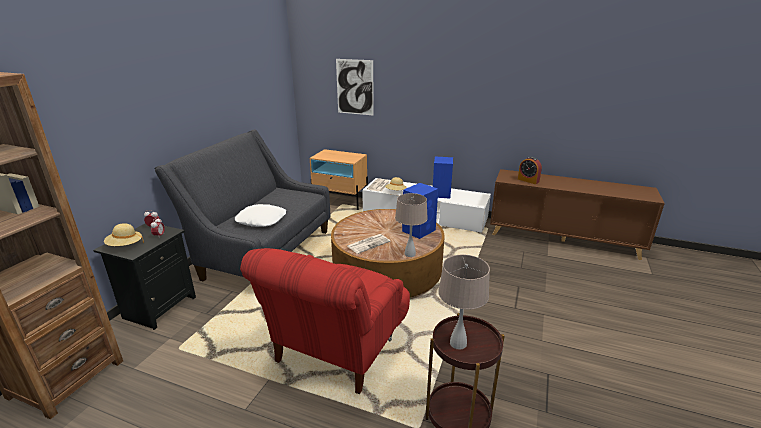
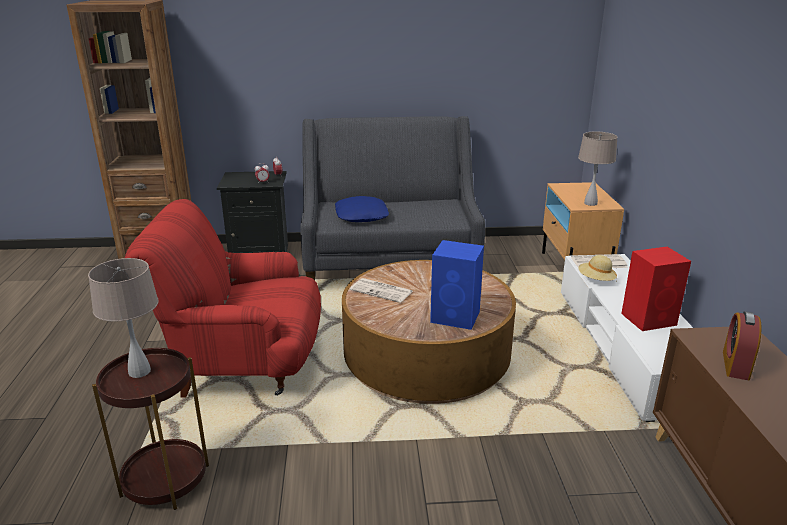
camera: 65 degrees right, 0 degrees up
(125, 245) = (238, 178): beige hat -> none
(261, 220) = (362, 215): white pillow -> blue pillow
(355, 87) = (637, 90): picture -> none
(410, 254) = (379, 324): beige table lamp -> beige table lamp (590, 203)
(441, 193) = (649, 319): blue speaker -> red speaker

